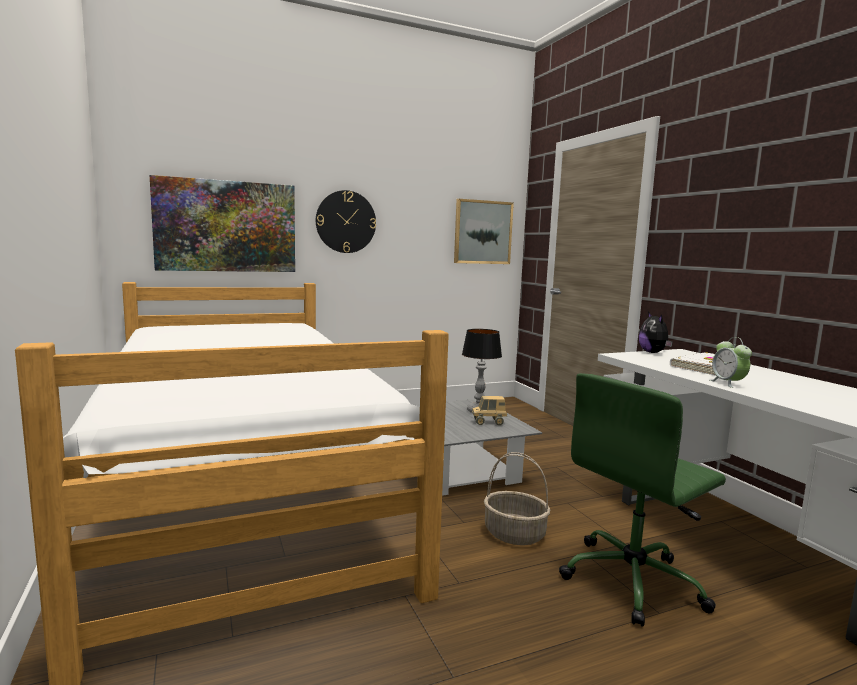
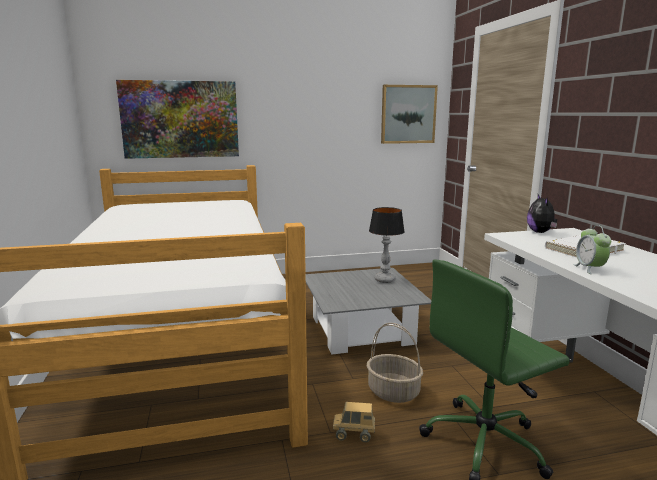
camera: 10 degrees right, 5 degrees up
(346, 222) = (281, 111): wall clock -> none
(488, 422) = (389, 291): toy truck -> toy truck (354, 434)

